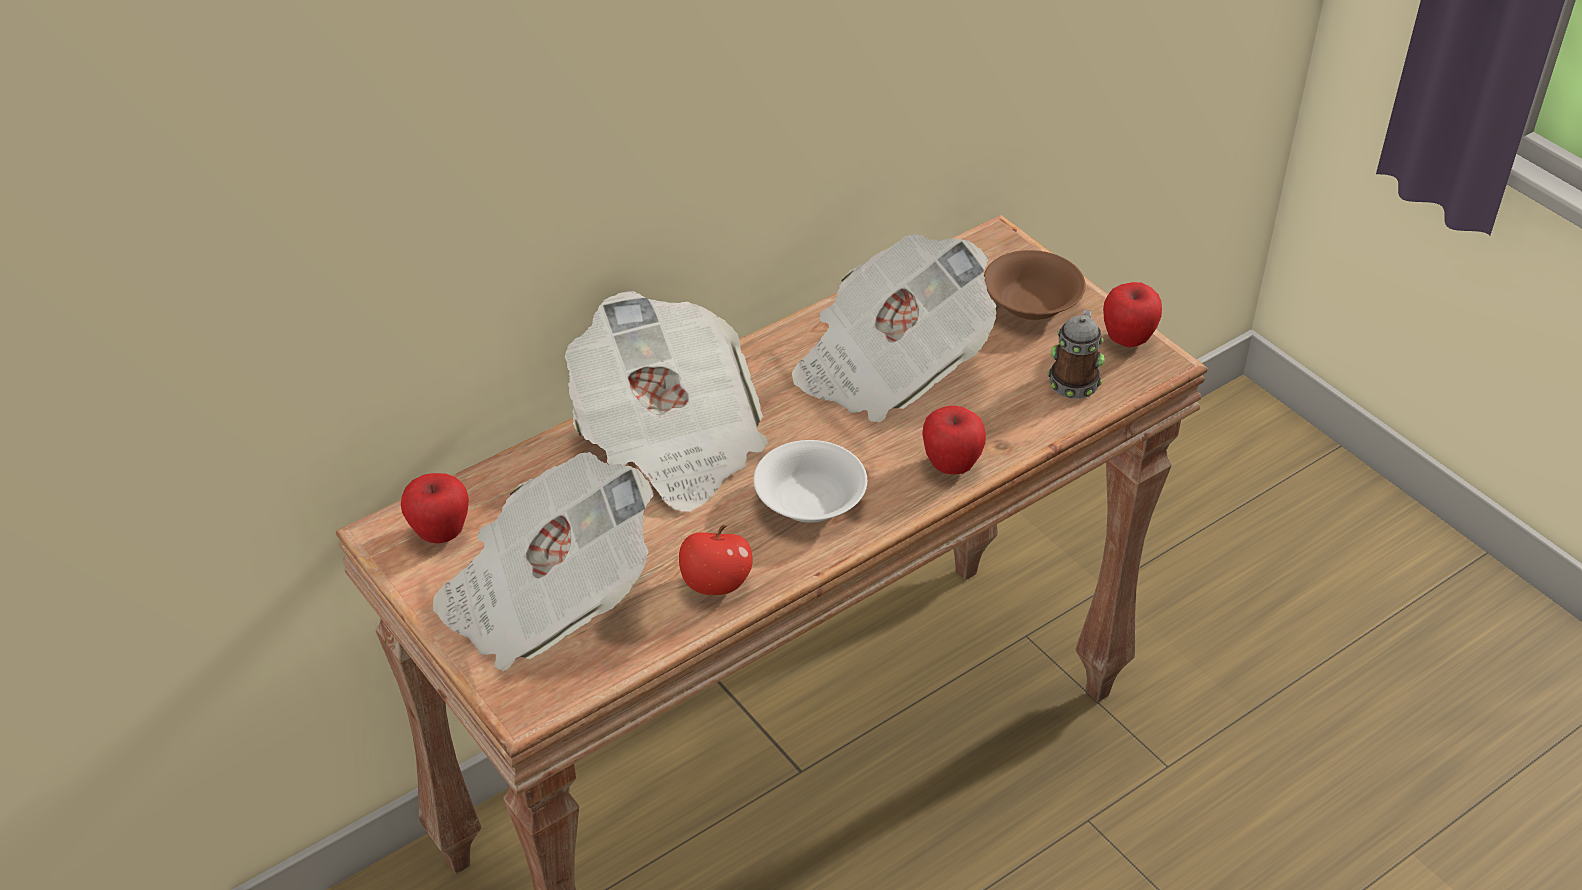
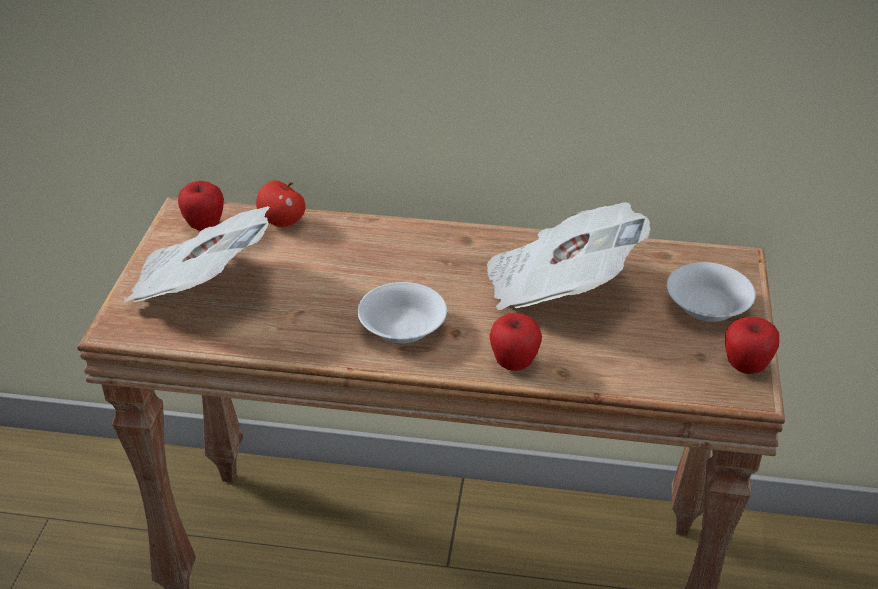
camera: 45 degrees right, 5 degrees down
(669, 440) = (376, 251): newspaper -> none
(715, 584) = (289, 336): apple -> apple (282, 222)
(1030, 303) = (707, 307): brown bowl -> white bowl
(1075, 378) = (671, 366): mug -> none

